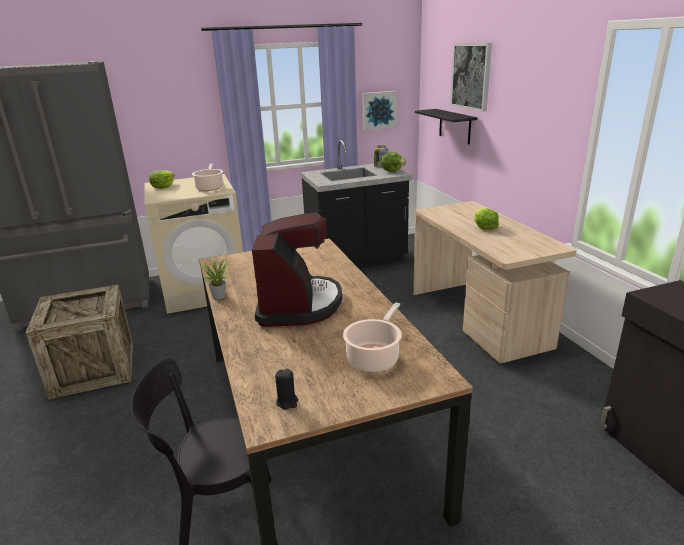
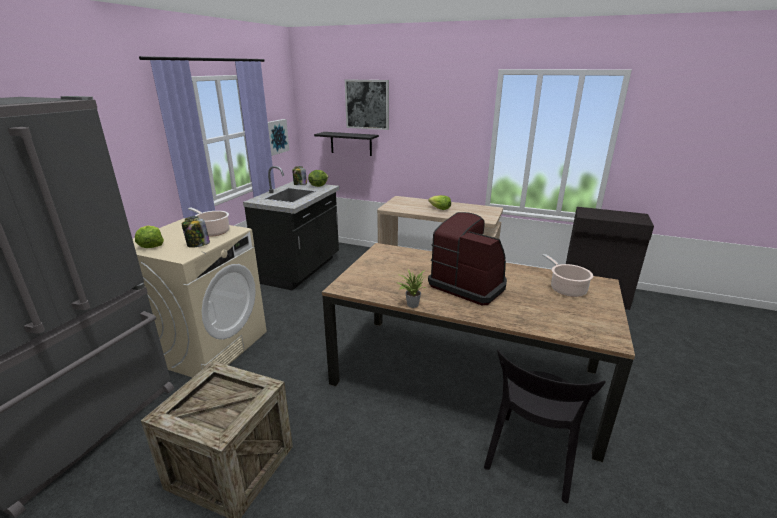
camera: 50 degrees left, 0 degrees up
(181, 194) = (198, 245): none -> jar
(287, 402) = (594, 328): black candle -> none

